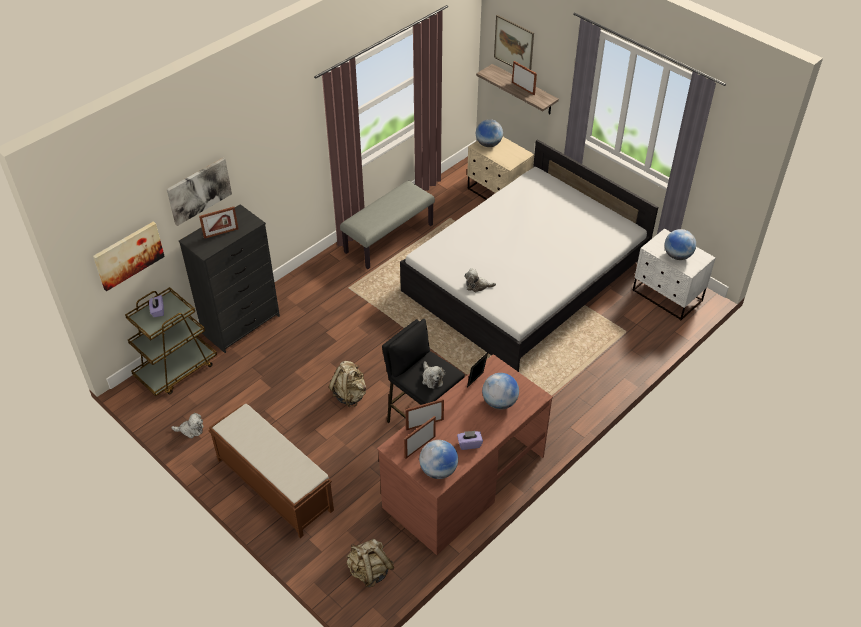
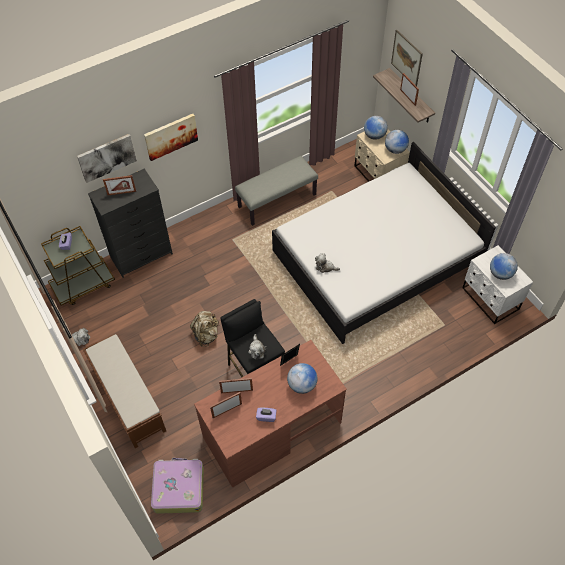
camera: 15 degrees right, 10 degrees up
(128, 255) = (43, 202): picture -> picture (171, 136)
(370, 571) = (178, 488): beige backpack -> suitcase
(438, 470) = (235, 434): globe -> globe (395, 149)

